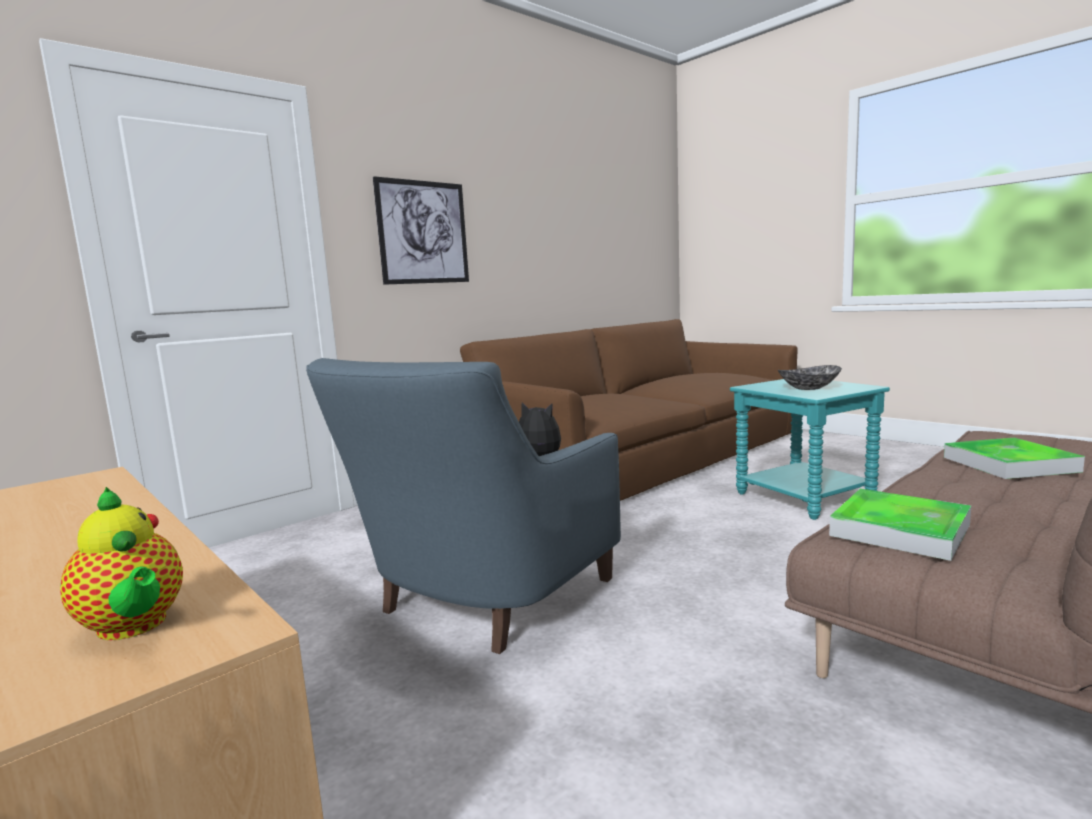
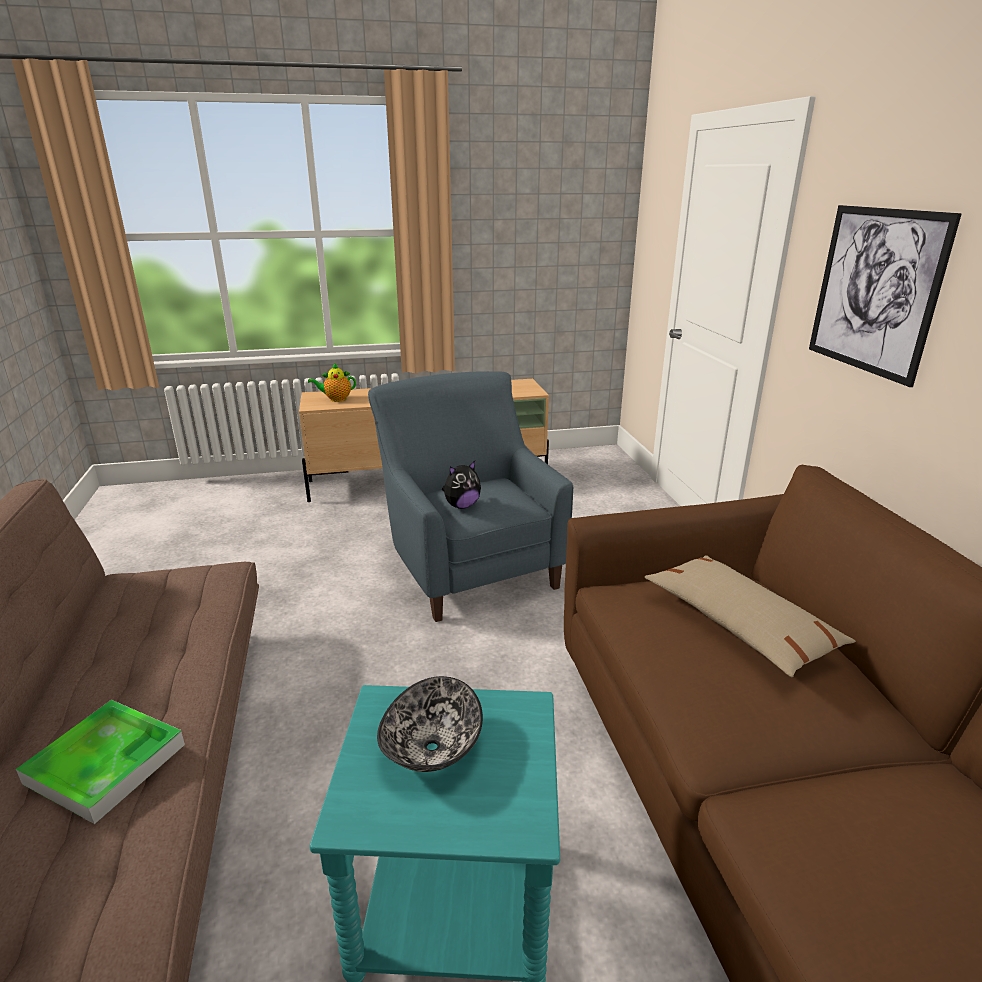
camera: 120 degrees right, 15 degrees up
(588, 399) = (739, 625): none -> beige pillow
(899, 530) = (193, 588): tray -> none

